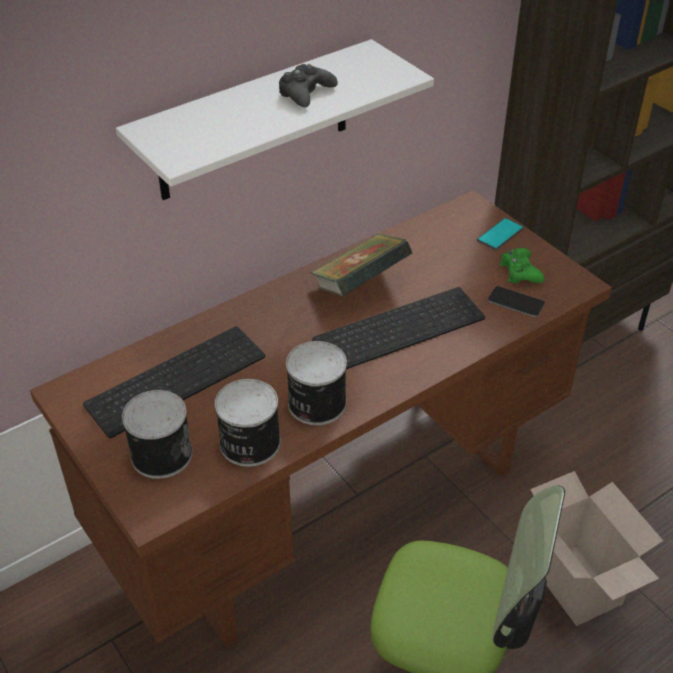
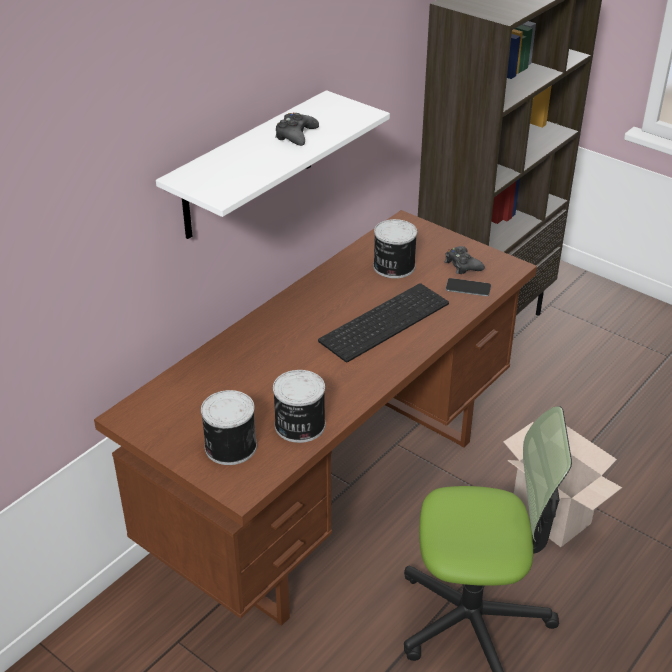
camera: 15 degrees left, 5 degrees down
(176, 378) = (217, 388): keyboard -> none
(315, 404) = (340, 387): can -> can (393, 266)
(360, 286) = (340, 295): book -> none
(500, 234) = (436, 240): phone -> none
(520, 272) = (462, 265): green game controller -> black game controller

